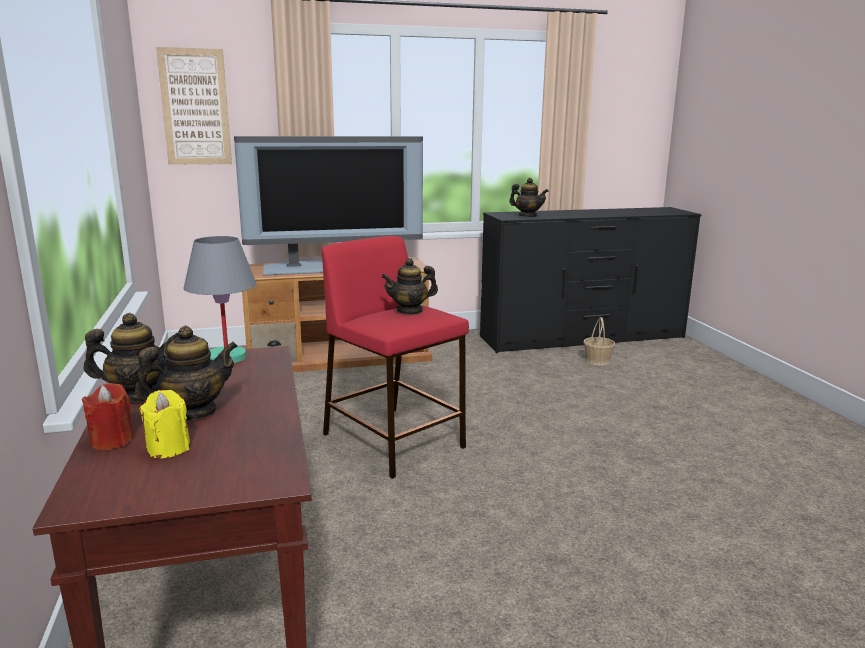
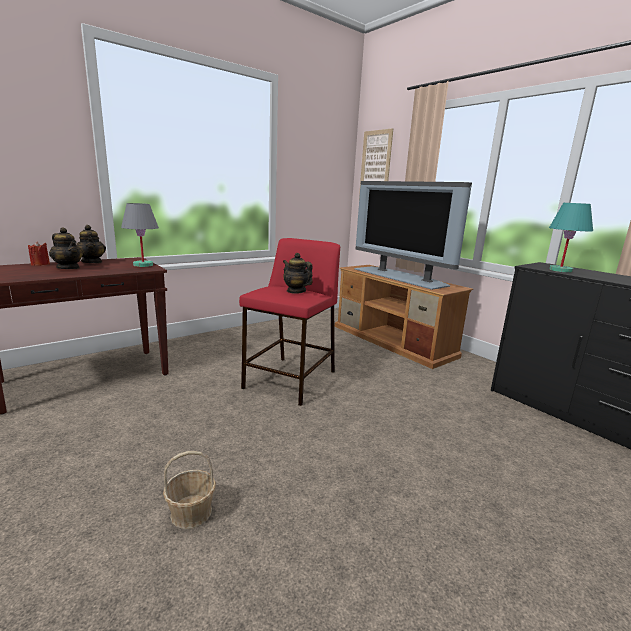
camera: 65 degrees right, 0 degrees up
(168, 448) = (28, 269): yellow candle -> none
(527, 216) = (560, 270): teapot -> turquoise table lamp
(597, 361) = (567, 449): basket -> basket (191, 512)

